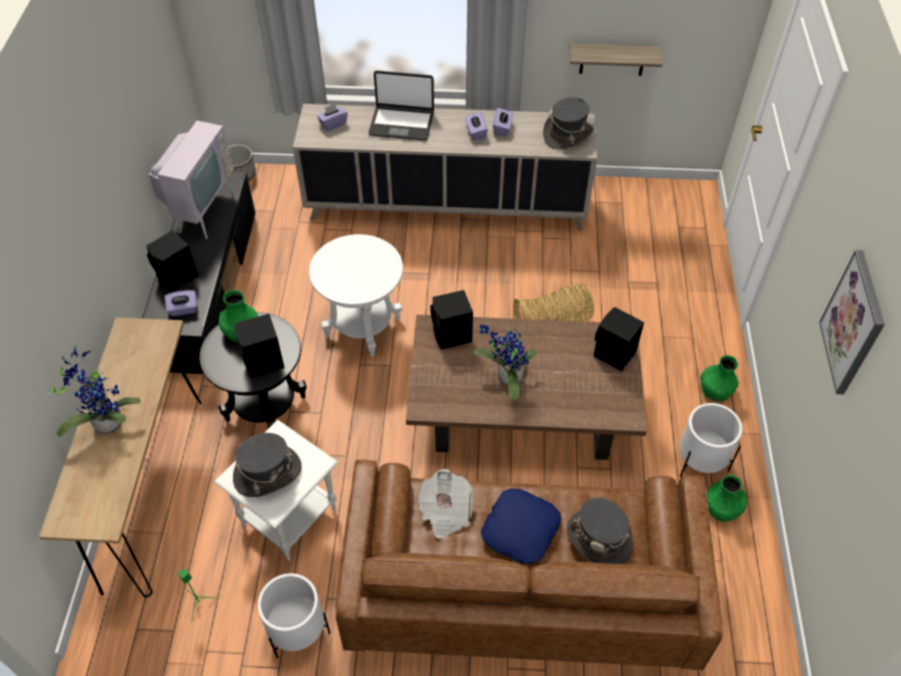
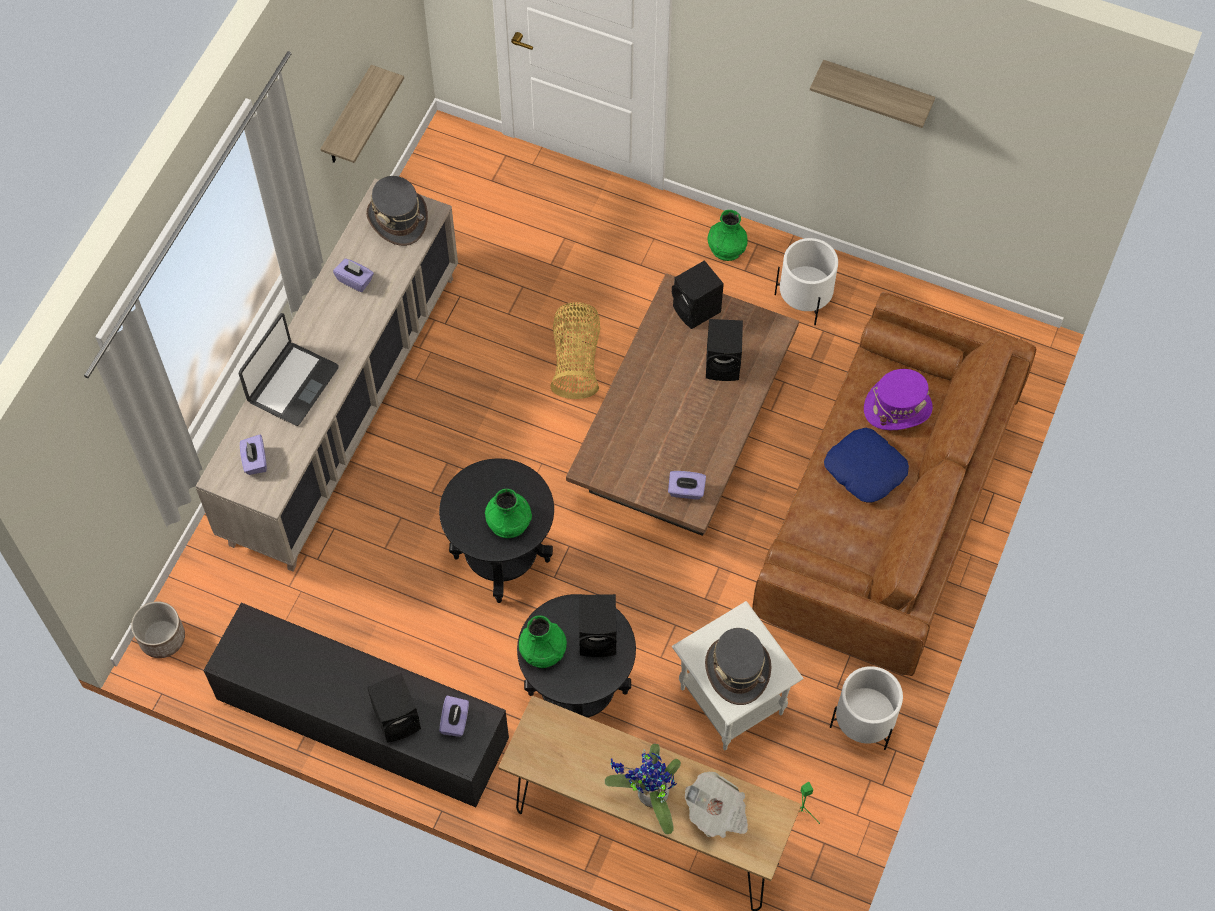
camera: 70 degrees left, 10 degrees up
(202, 211) = (291, 669): television -> none
(363, 328) = (502, 559): white side table -> black side table
(445, 512) = (824, 527): newspaper -> newspaper (717, 813)
(452, 336) = (611, 451): black speaker -> black speaker (724, 364)
(475, 133) = (349, 311): purple tissue box -> purple tissue box (686, 491)
(506, 378) = (688, 418): potted plant -> none
(599, 539) = (897, 408): grey hat -> purple hat
(722, 507) = (860, 304): green vase -> green vase (508, 521)
(853, 323) = (876, 92): picture -> shelf

